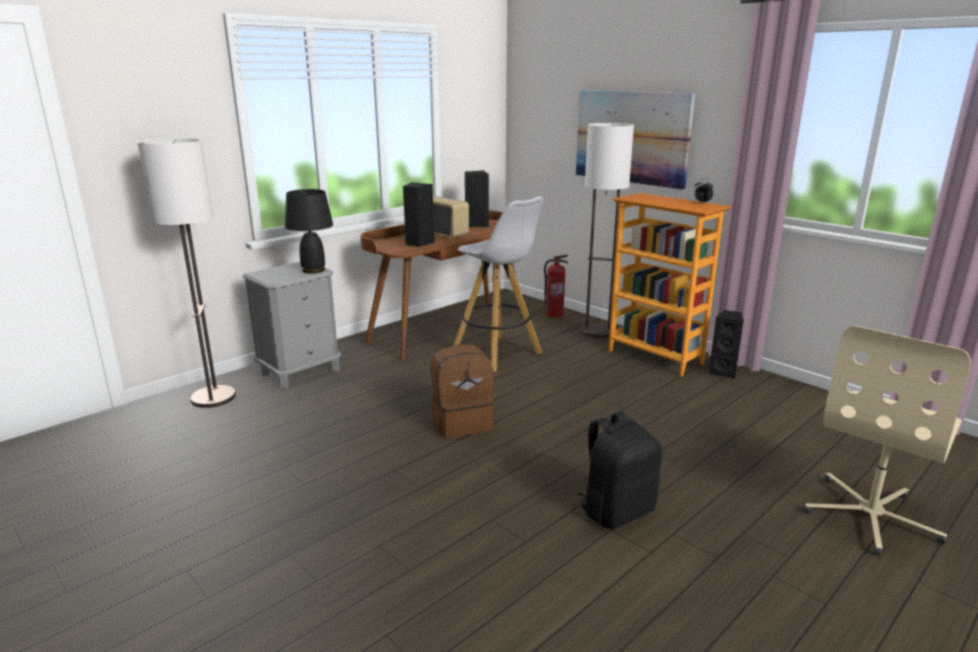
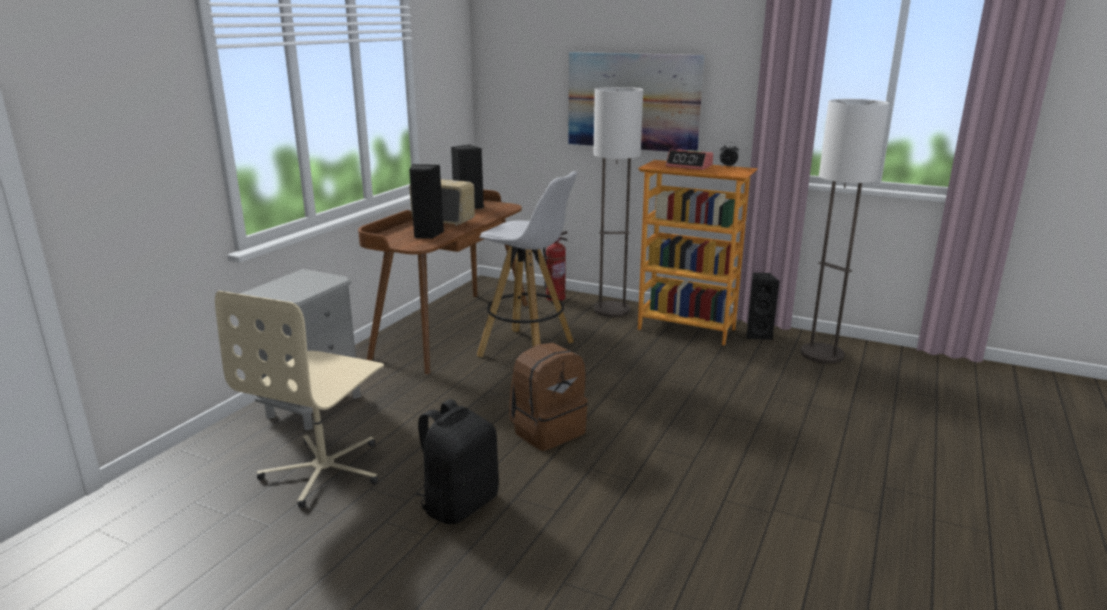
camera: 20 degrees left, 0 degrees up
(214, 398) = (224, 457): floor lamp -> floor lamp (822, 354)
(314, 270) = (327, 279): black table lamp -> none
(617, 510) = (765, 490): black backpack -> black backpack (459, 504)
(664, 200) = (689, 166): none -> alarm clock
(871, 516) = (967, 447): beige office chair -> beige office chair (325, 470)

